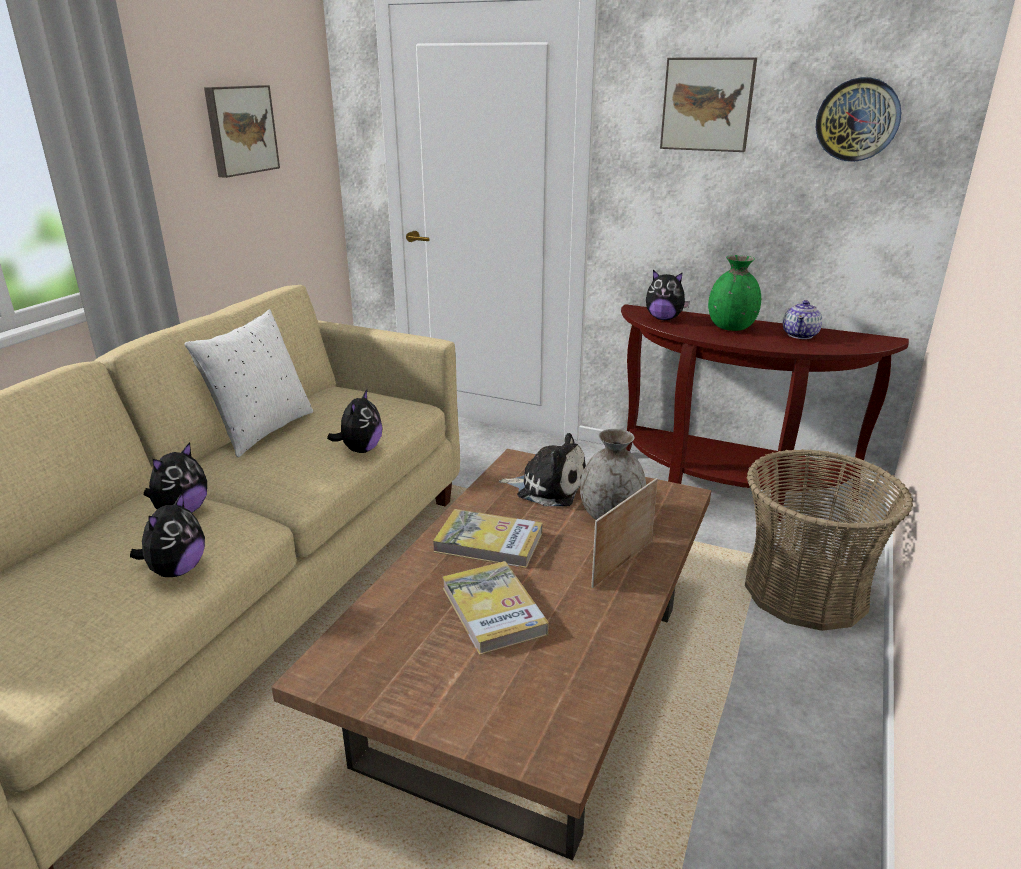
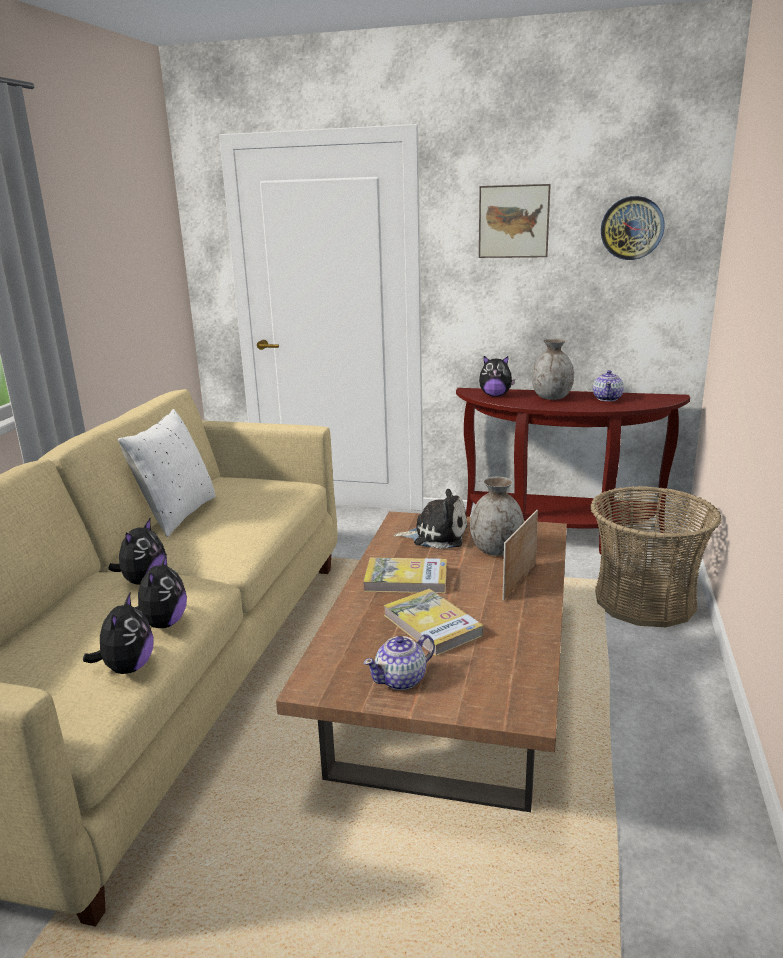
camera: 10 degrees left, 5 degrees down
(240, 130) = (116, 259): picture -> none
(360, 450) = (272, 521): plush toy -> plush toy (127, 668)
(426, 682) = (401, 680): none -> teapot
(731, 327) = (552, 397): green vase -> grey vase

